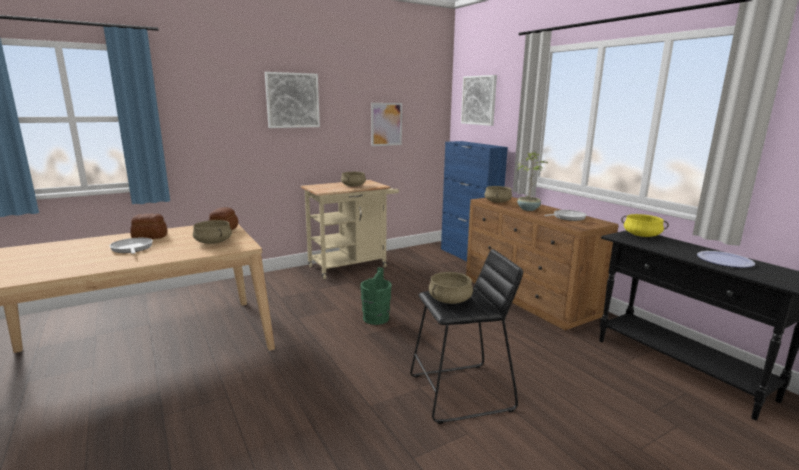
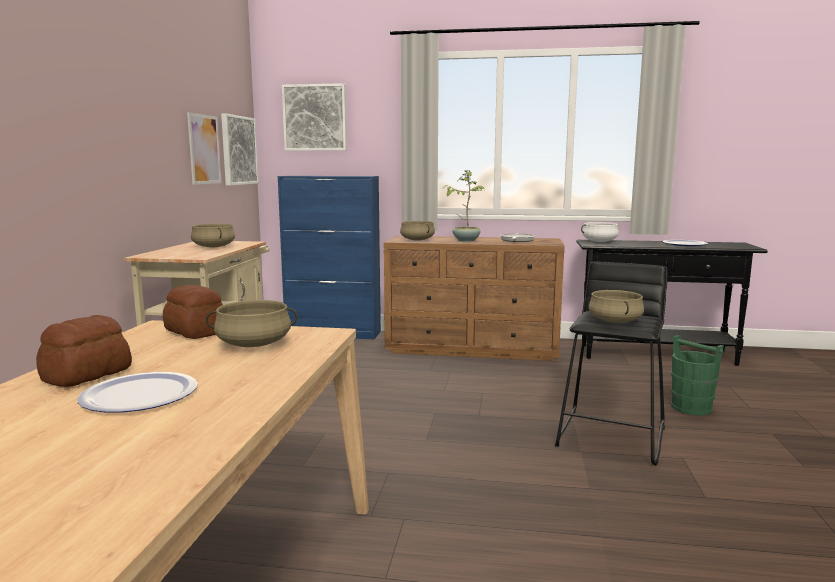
camera: 50 degrees left, 5 degrees down
(132, 248) = (140, 395): frying pan -> plate
(292, 100) = (98, 94): picture -> picture (238, 150)
(376, 318) = (394, 421): green bucket -> green bucket (691, 407)
(642, 235) = (599, 241): yellow cooking pot -> white cooking pot

